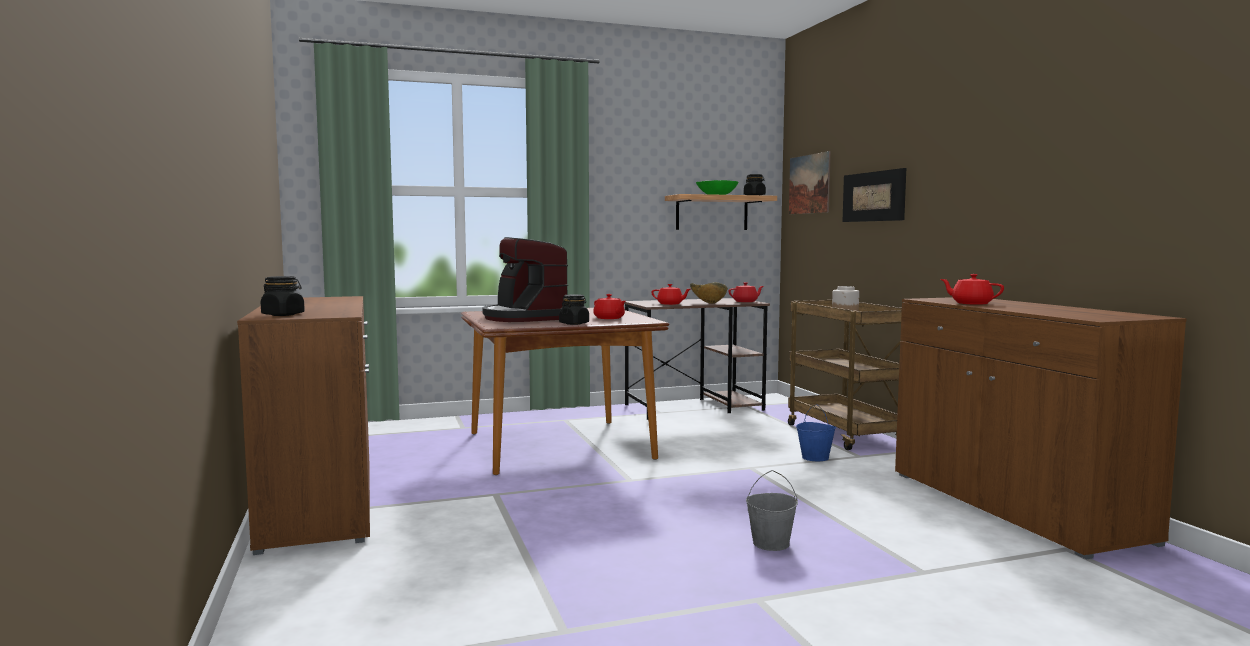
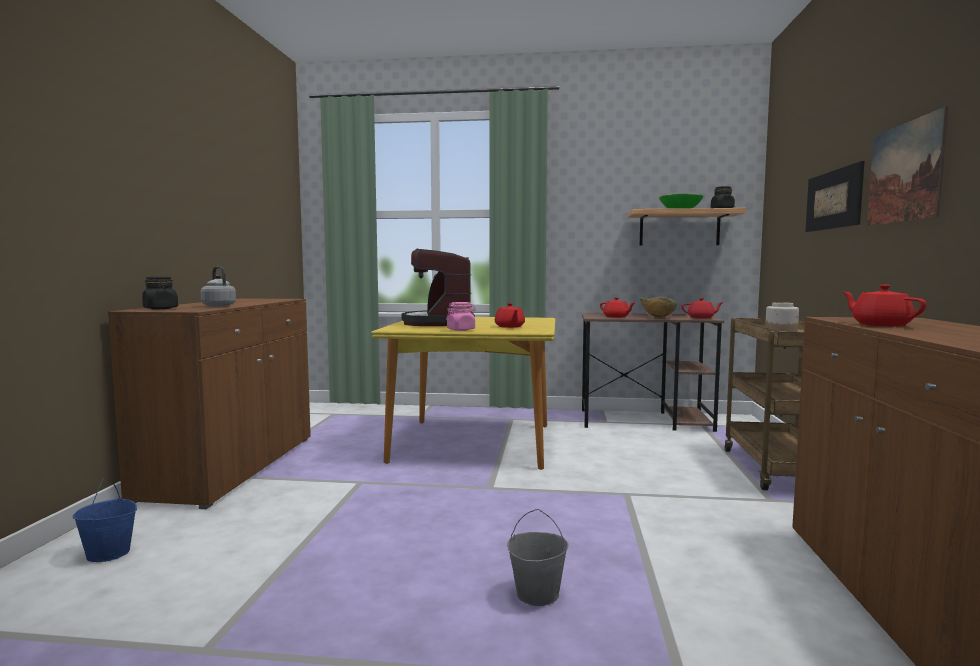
camera: 25 degrees right, 0 degrees up
(328, 308) = (218, 306): none -> grey kettle
(560, 446) = (474, 443): brown dining table -> yellow dining table
(574, 323) = (461, 330): black jar -> pink jar
(809, 184) = (782, 193): picture -> picture (904, 172)
(815, 458) = (713, 494): blue bucket -> blue bucket (109, 553)

